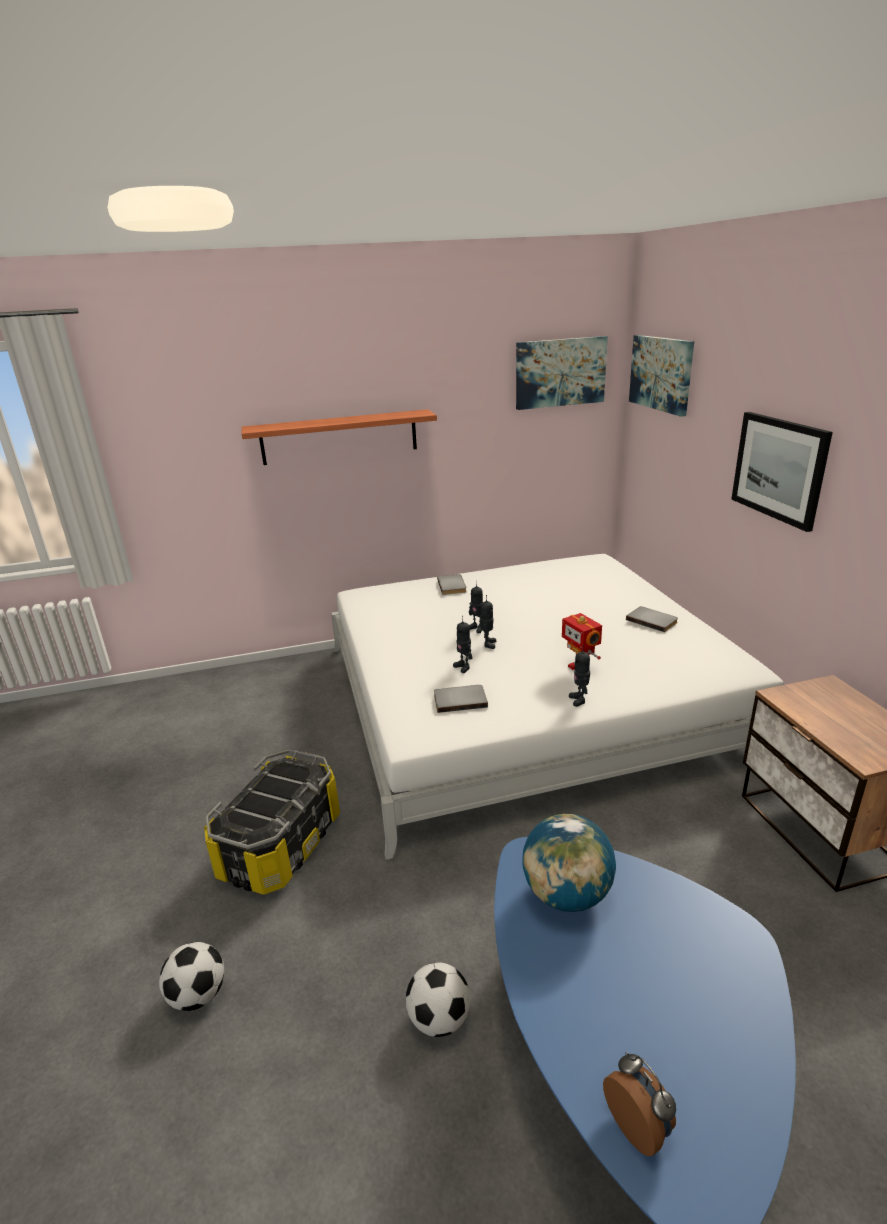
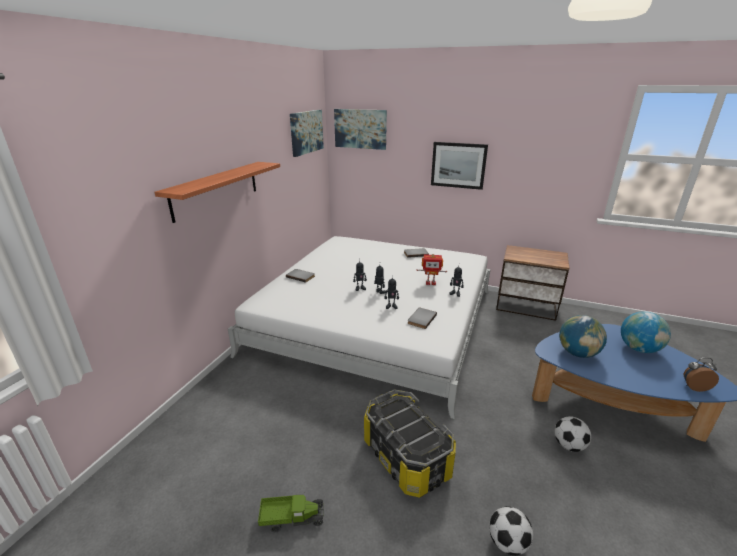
camera: 55 degrees left, 0 degrees up
(149, 804) = (292, 518): none -> toy truck
(700, 991) = (639, 349): none -> globe

